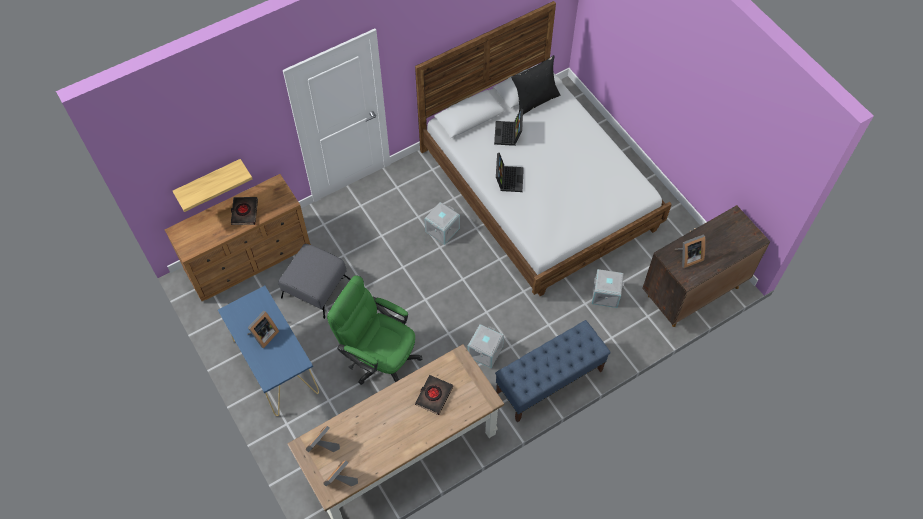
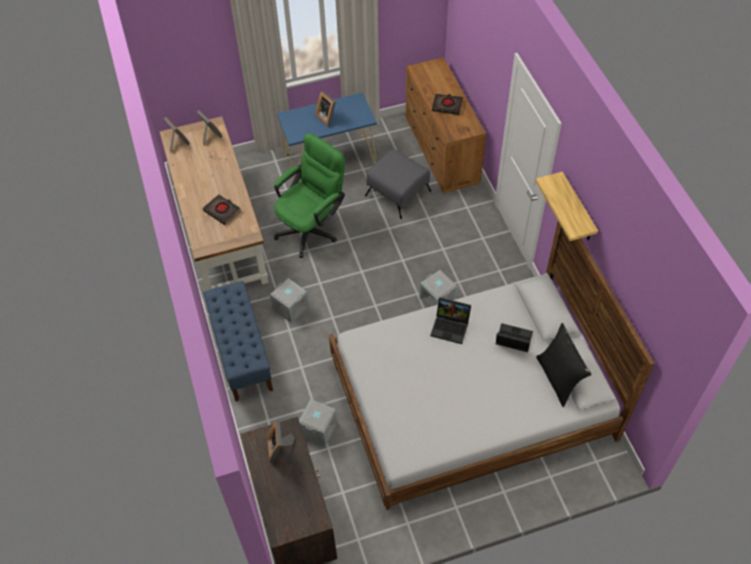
camera: 105 degrees right, 5 degrees down
(209, 181) = (469, 68): shelf -> shelf (577, 209)

